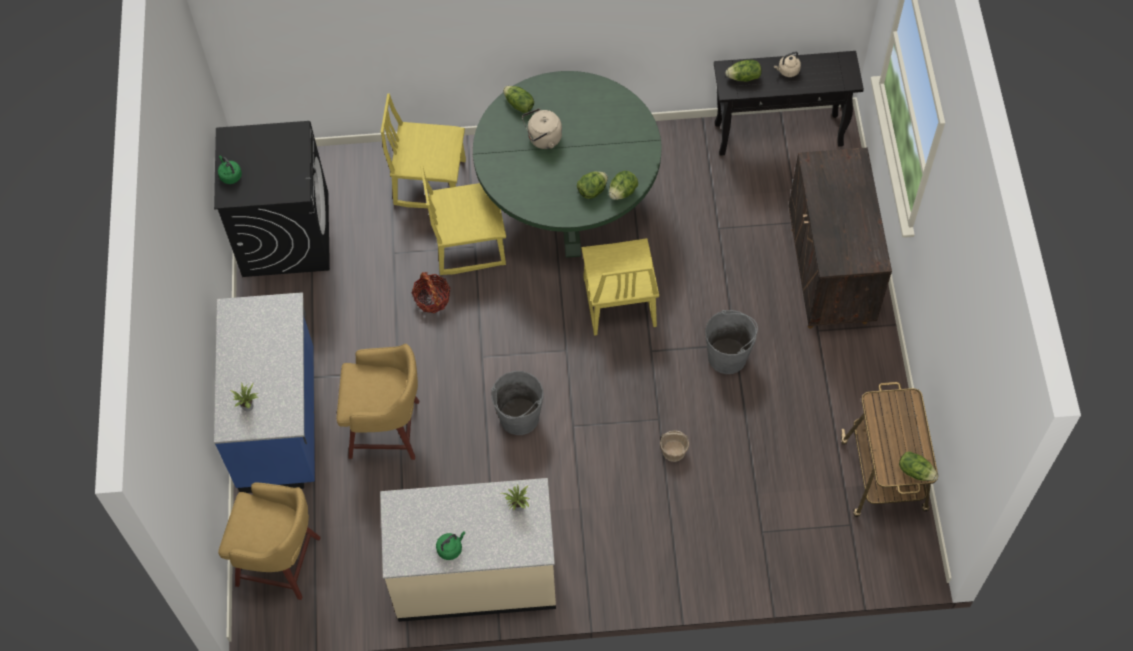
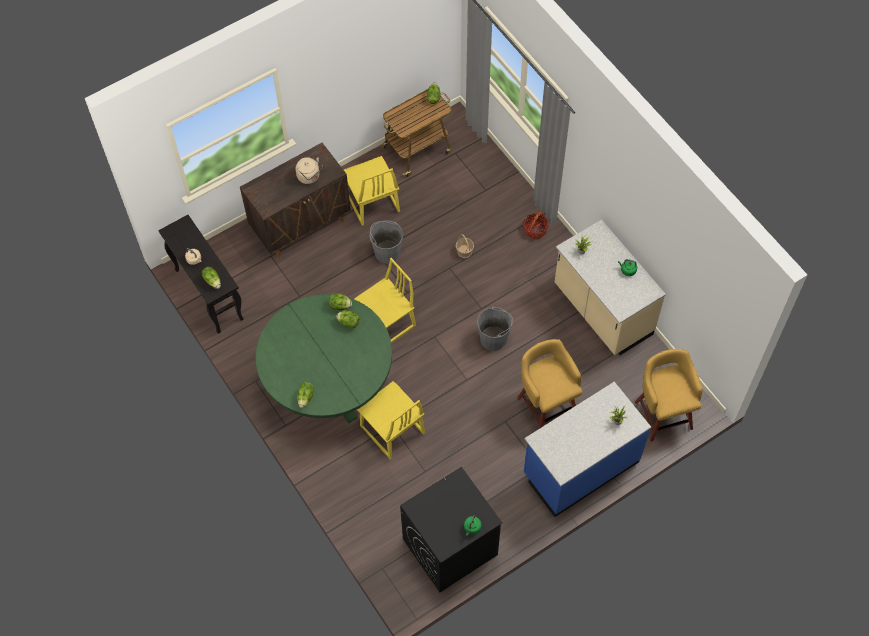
camera: 120 degrees left, 0 degrees up
(430, 182) = (358, 479): yellow chair -> yellow chair (372, 202)
(432, 299) = (444, 429): basket -> basket (535, 230)
(542, 139) = (325, 370): beige kettle -> beige kettle (309, 177)

